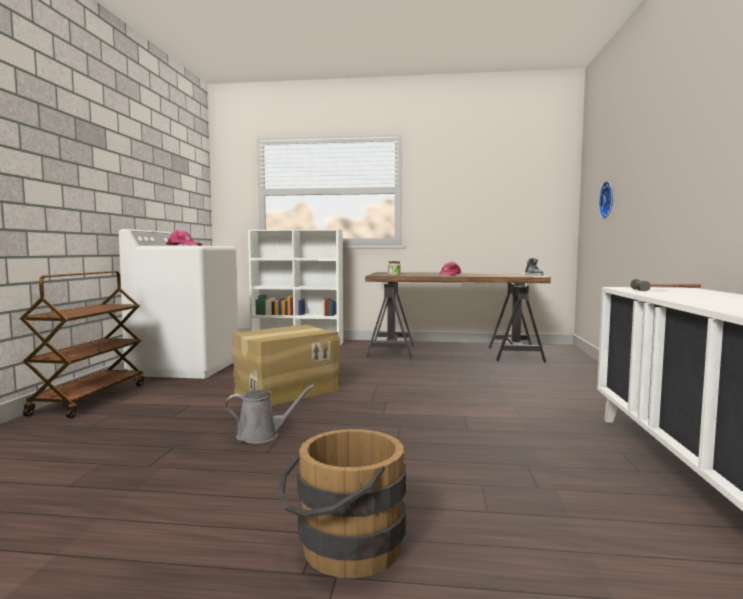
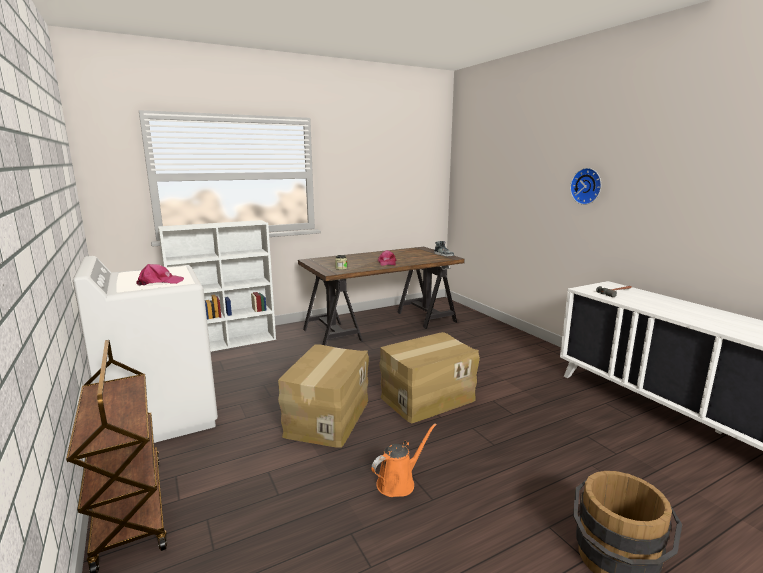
camera: 35 degrees left, 10 degrees up
(262, 435) = (399, 482): grey watering can -> orange watering can
(396, 400) = (427, 398): none -> cardboard box
(608, 200) = (496, 194): wall clock -> wall clock (587, 186)

